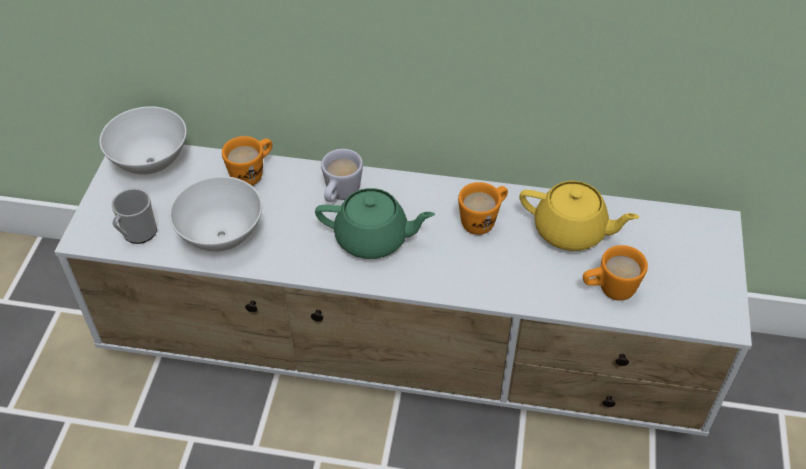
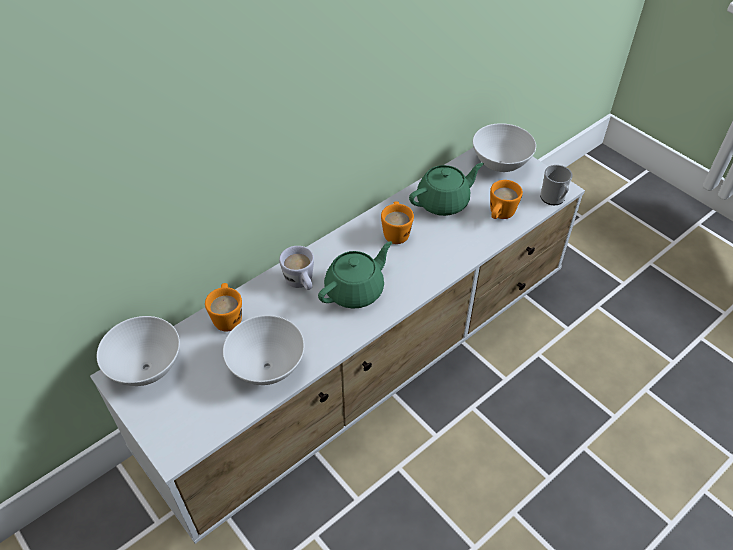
camera: 50 degrees left, 0 degrees up
(137, 234) = (208, 417): mug -> mug (553, 199)
(571, 231) = (443, 202): yellow teapot -> green teapot
(690, 245) = (500, 165): none -> white bowl

